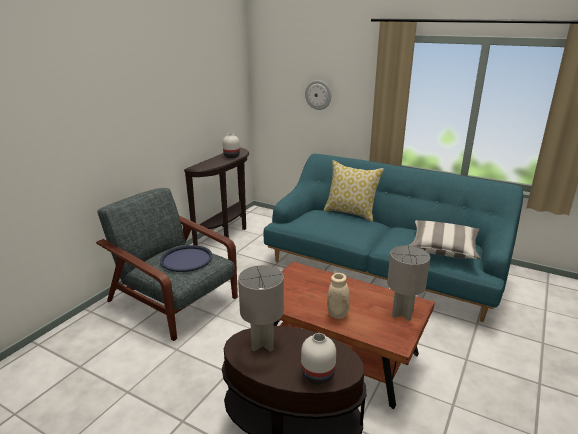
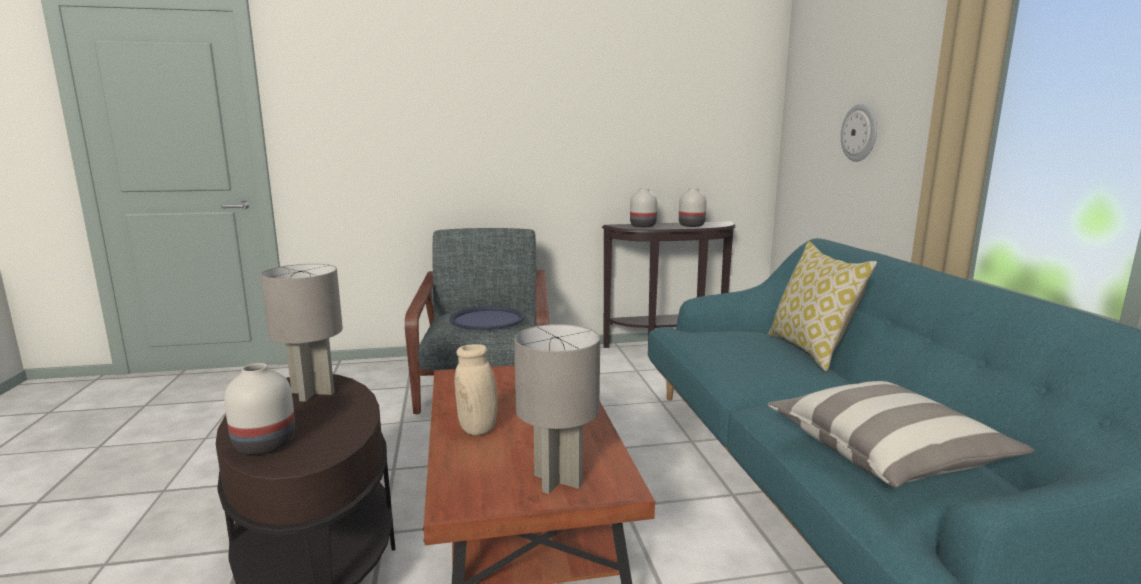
camera: 50 degrees right, 10 degrees down
(209, 164) = (642, 226): none -> white vase

